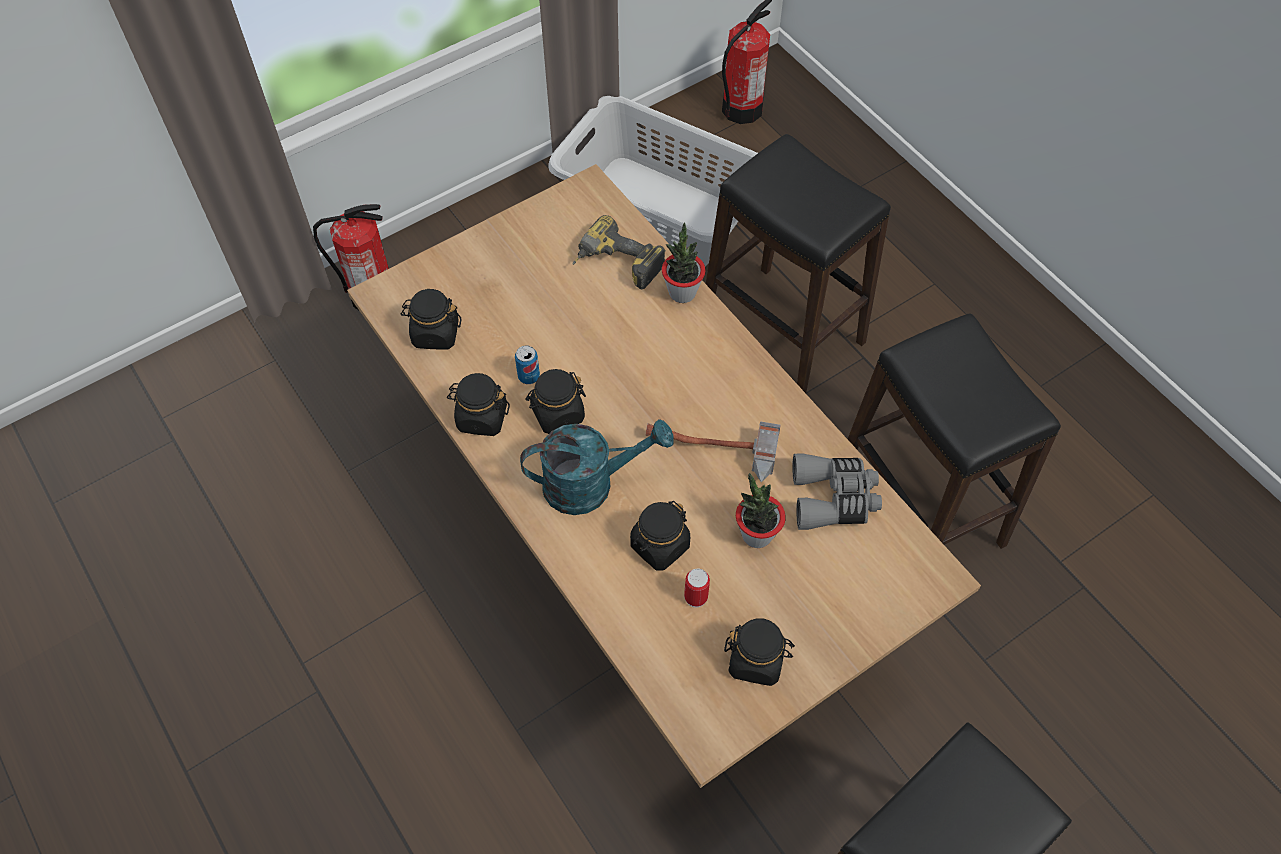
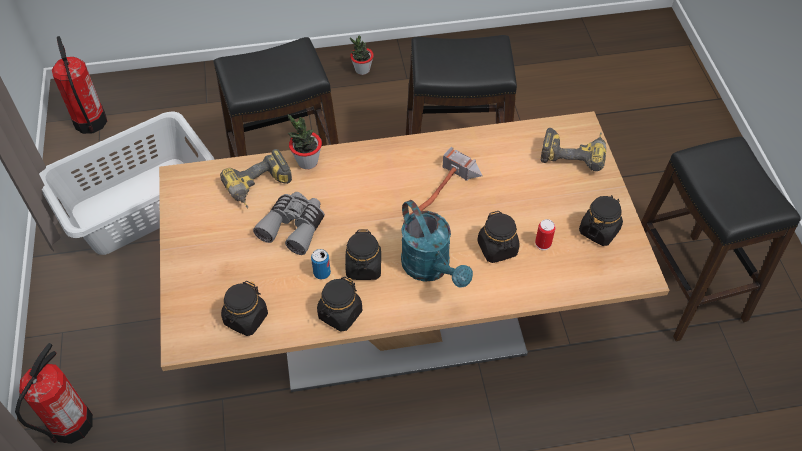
camera: 65 degrees left, 5 degrees down
(591, 483) = (431, 268): turquoise watering can -> turquoise watering can turned 135 degrees clockwise
(756, 534) = (513, 196): potted plant -> potted plant (362, 70)
(834, 498) = (506, 150): grey binoculars -> grey binoculars (294, 227)
(879, 583) = (573, 153): none -> power drill

